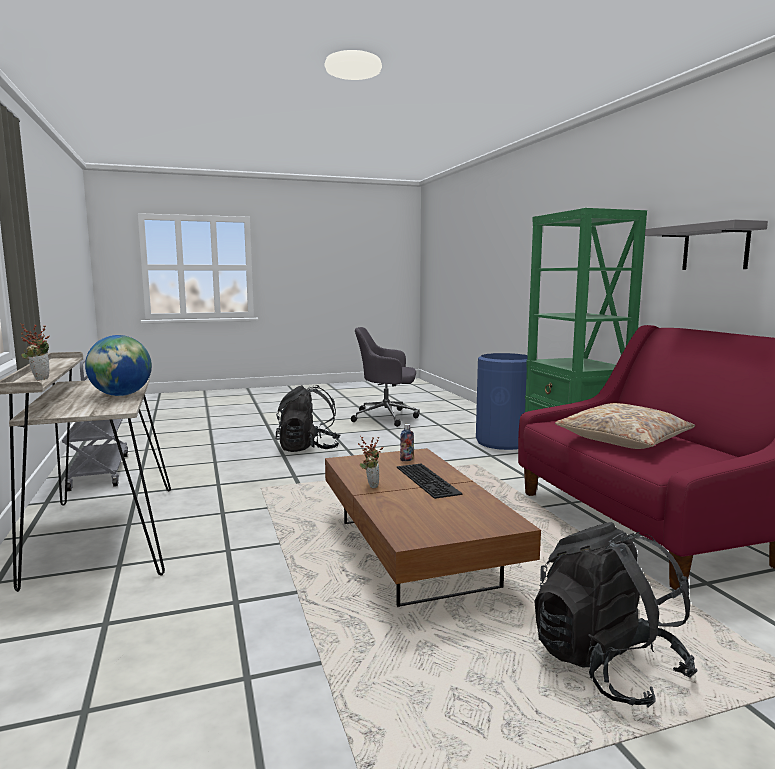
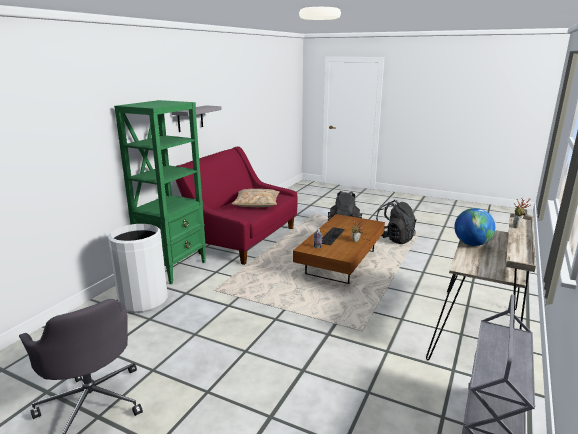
camera: 135 degrees left, 10 degrees up
(308, 448) = (270, 370): black backpack -> black backpack (393, 239)
(503, 442) = (143, 301): blue trash can -> white trash can

